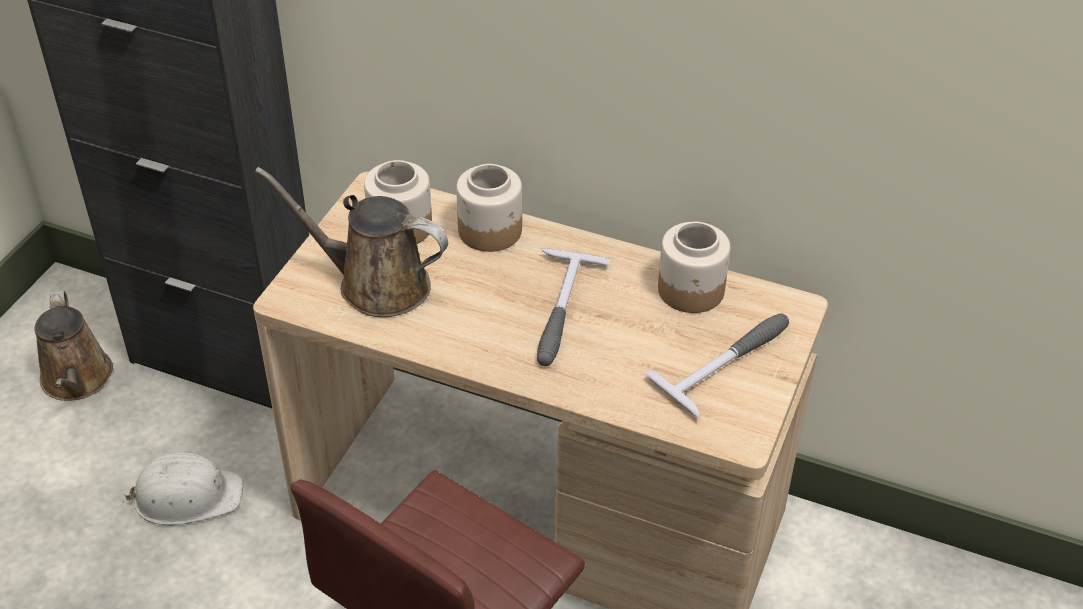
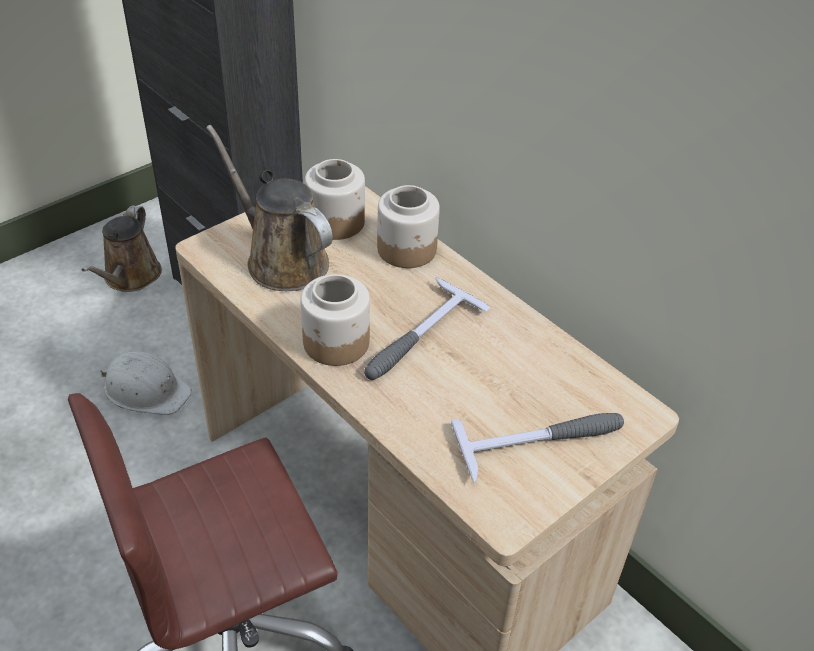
camera: 25 degrees right, 0 degrees up
(691, 291) = (550, 362): jar -> jar (336, 343)

